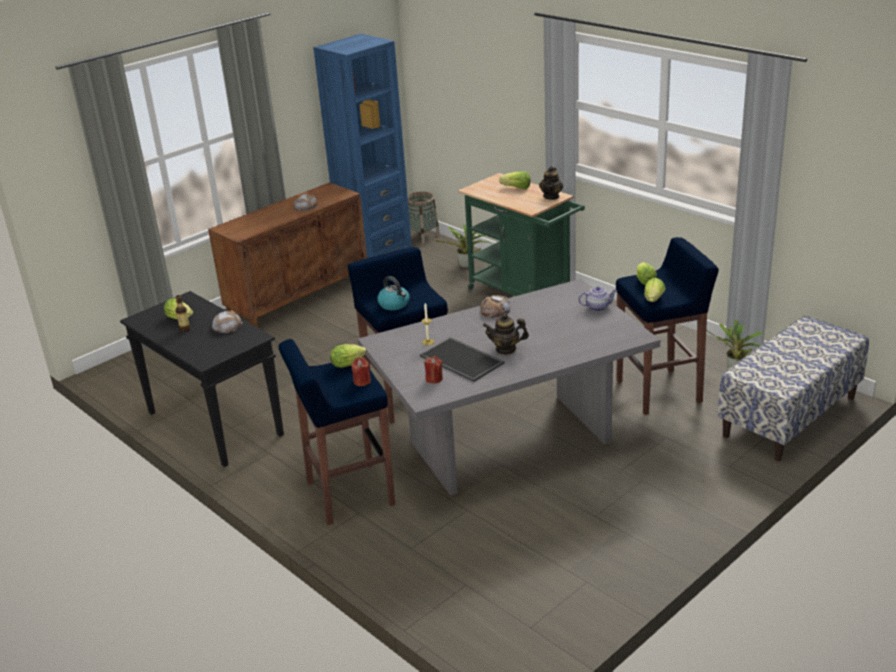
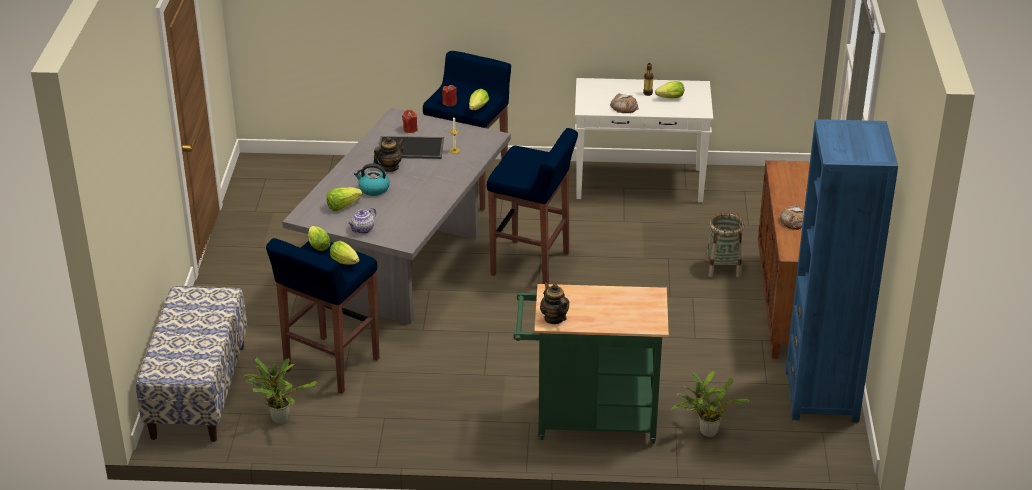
camera: 135 degrees right, 5 degrees up
(213, 424) = (640, 184): black console table -> white console table
(394, 304) = (521, 159): kettle -> kettle (373, 189)
(423, 236) = (829, 455): basket -> basket (723, 268)
(495, 310) = (442, 194): bread -> none
(517, 188) = (609, 316): lettuce -> lettuce (343, 206)

